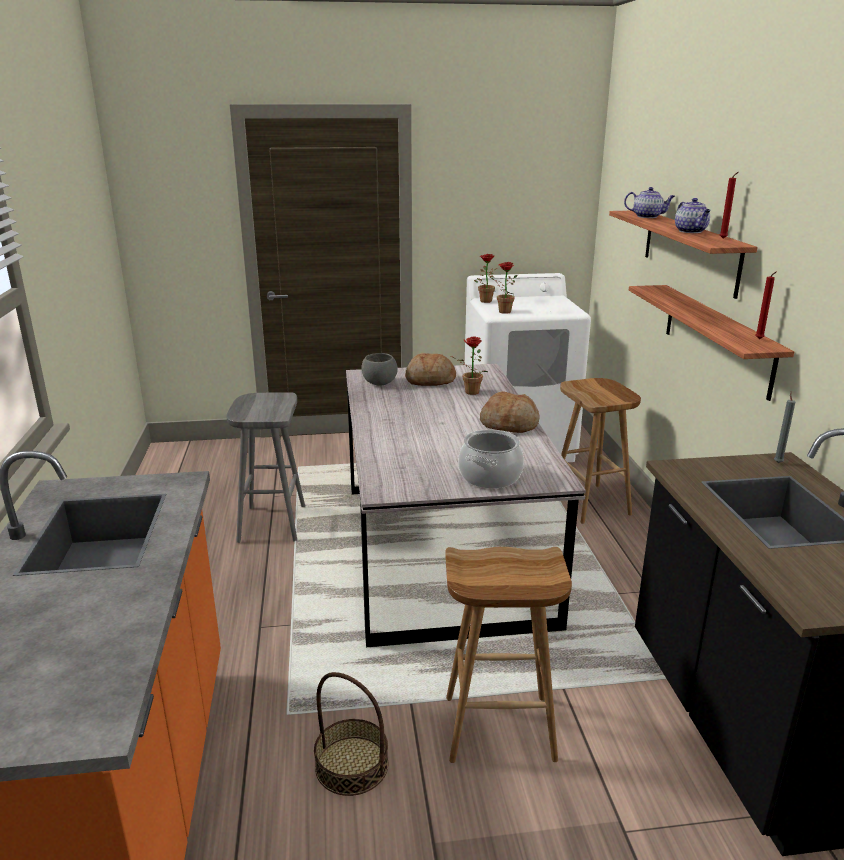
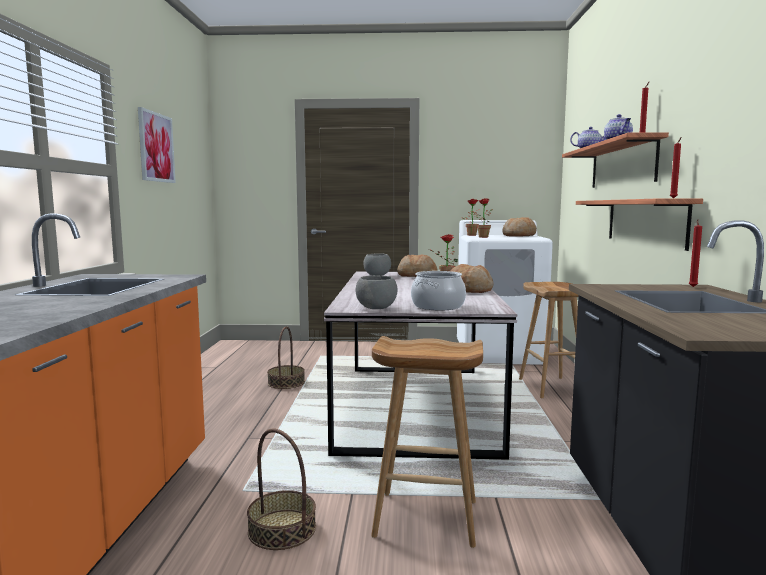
camera: 10 degrees right, 15 degrees down
(55, 224) = (156, 147): none -> picture
(271, 523) = (286, 383): grey stool -> basket
(420, 488) = (376, 308): none -> grey bowl
(546, 302) = (519, 236): none -> bread
(778, 462) = (693, 287): grey candle -> red candle

